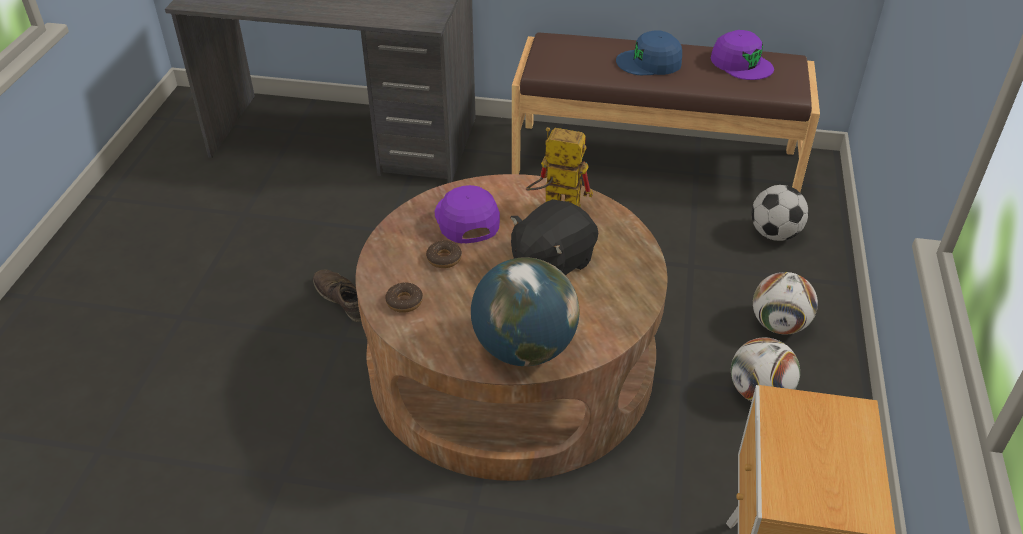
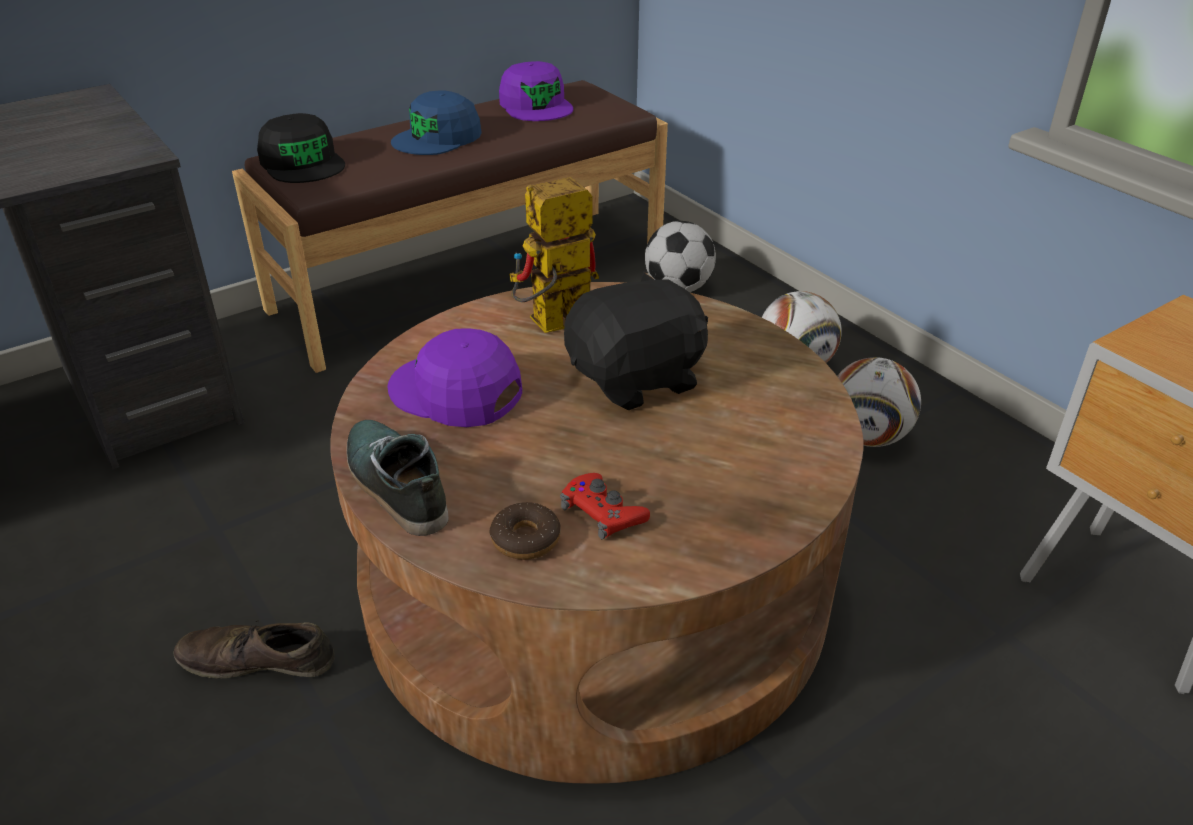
camera: 45 degrees left, 5 degrees down
(389, 246) = (394, 484): none -> shoe
(444, 258) = (498, 453): donut -> none
(447, 312) = (602, 512): none -> red game controller
(524, 349) = (761, 491): globe -> none
(551, 262) = (637, 379): black plush toy -> black plush toy turned 120 degrees counterclockwise
(558, 48) = (302, 163): none -> black cap
(741, 63) = (536, 105): purple cap -> purple cap turned 60 degrees clockwise

